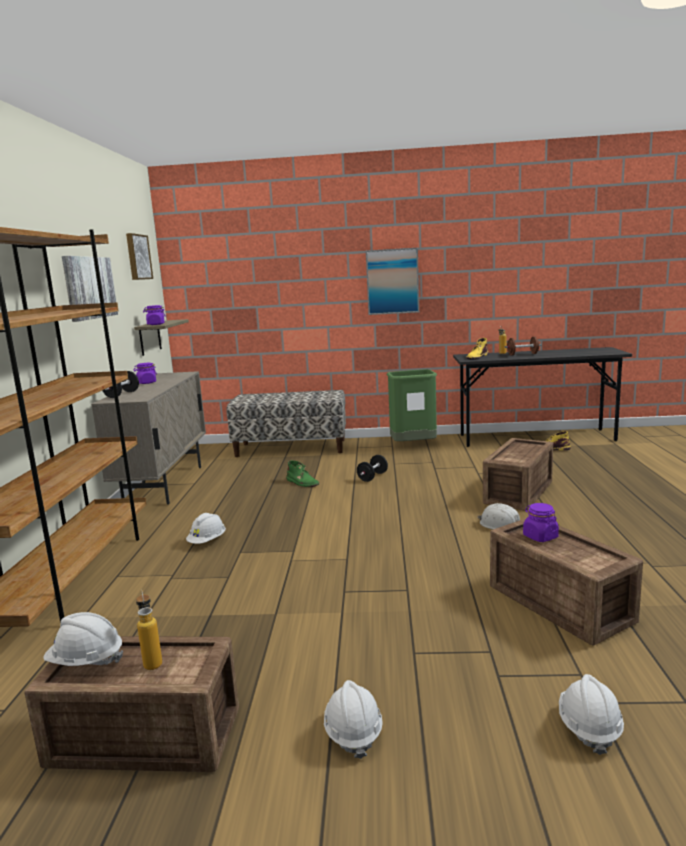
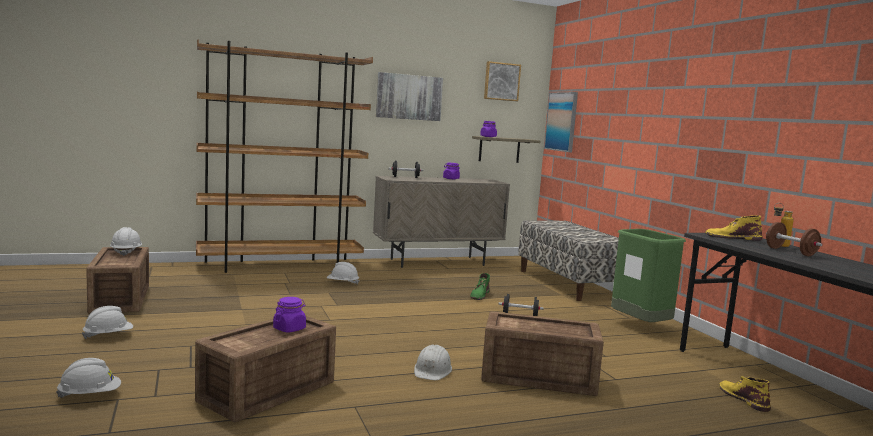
camera: 65 degrees right, 5 degrees down
(152, 660) = (122, 260): bottle -> none
(392, 281) = (695, 125): picture -> picture (561, 121)

